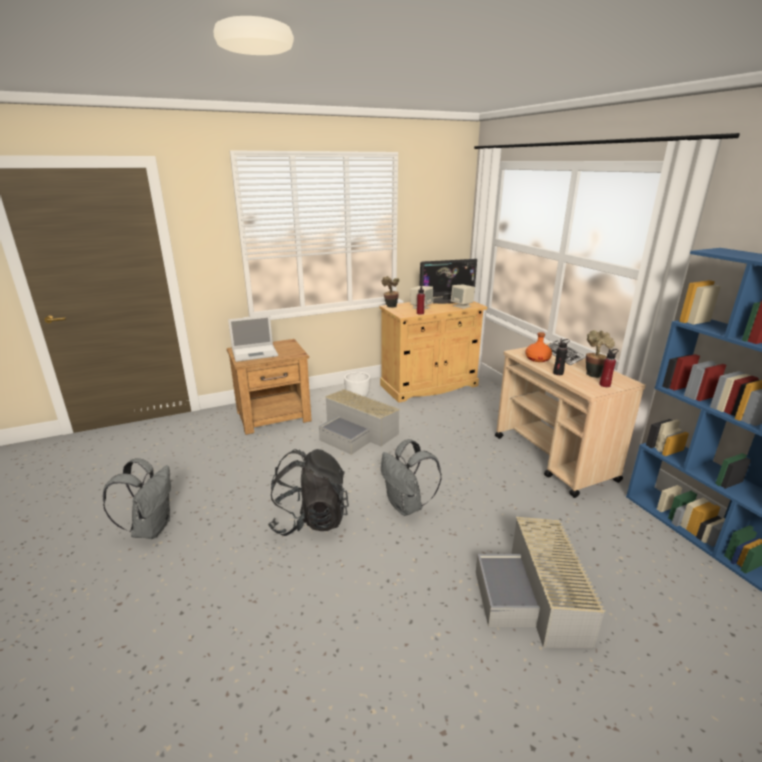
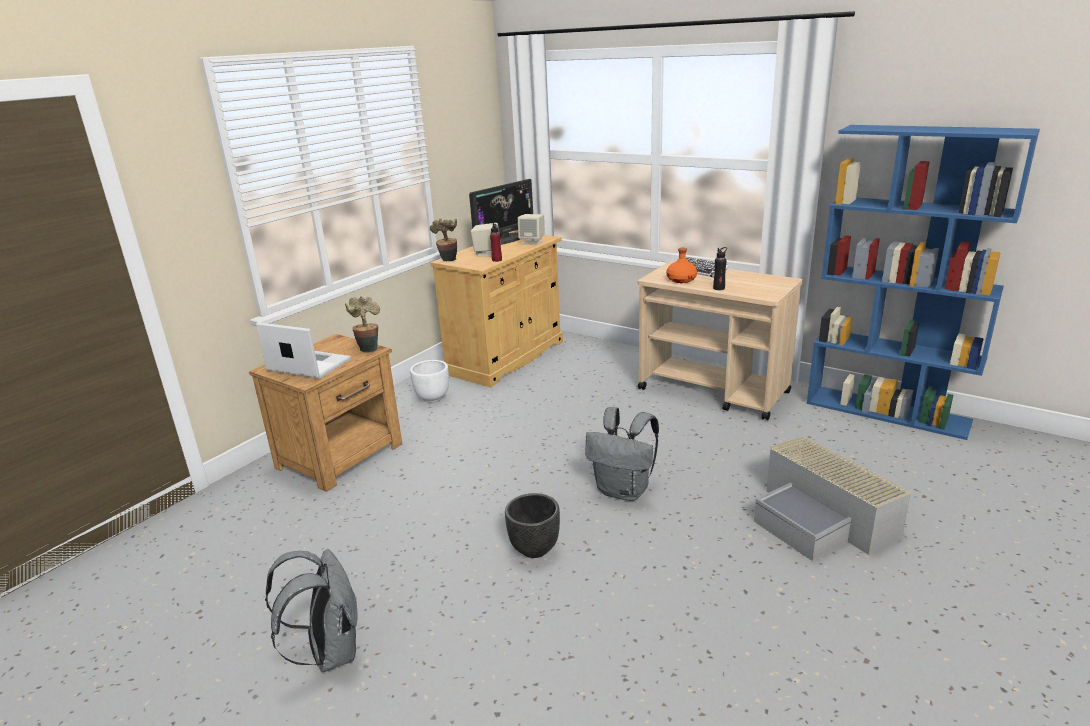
camera: 30 degrees left, 0 degrees up
(255, 353) = (308, 365): laptop -> laptop turned 105 degrees counterclockwise
(310, 519) = (534, 549): black backpack -> black planter
(357, 433) = (479, 437): grey storage box -> none
(593, 374) = (749, 281): potted plant -> potted plant (368, 348)
(605, 385) = (772, 288): red bottle -> none

